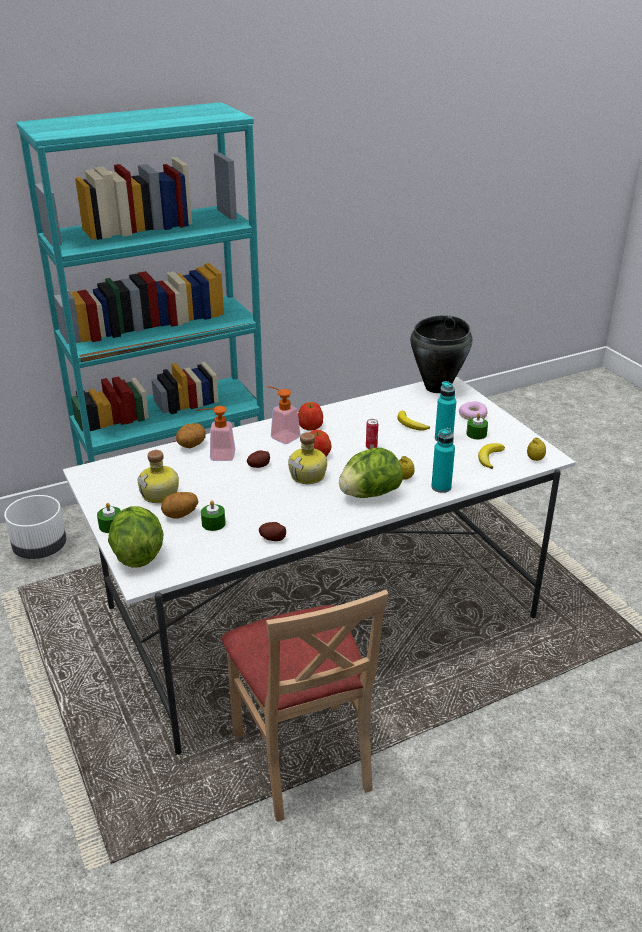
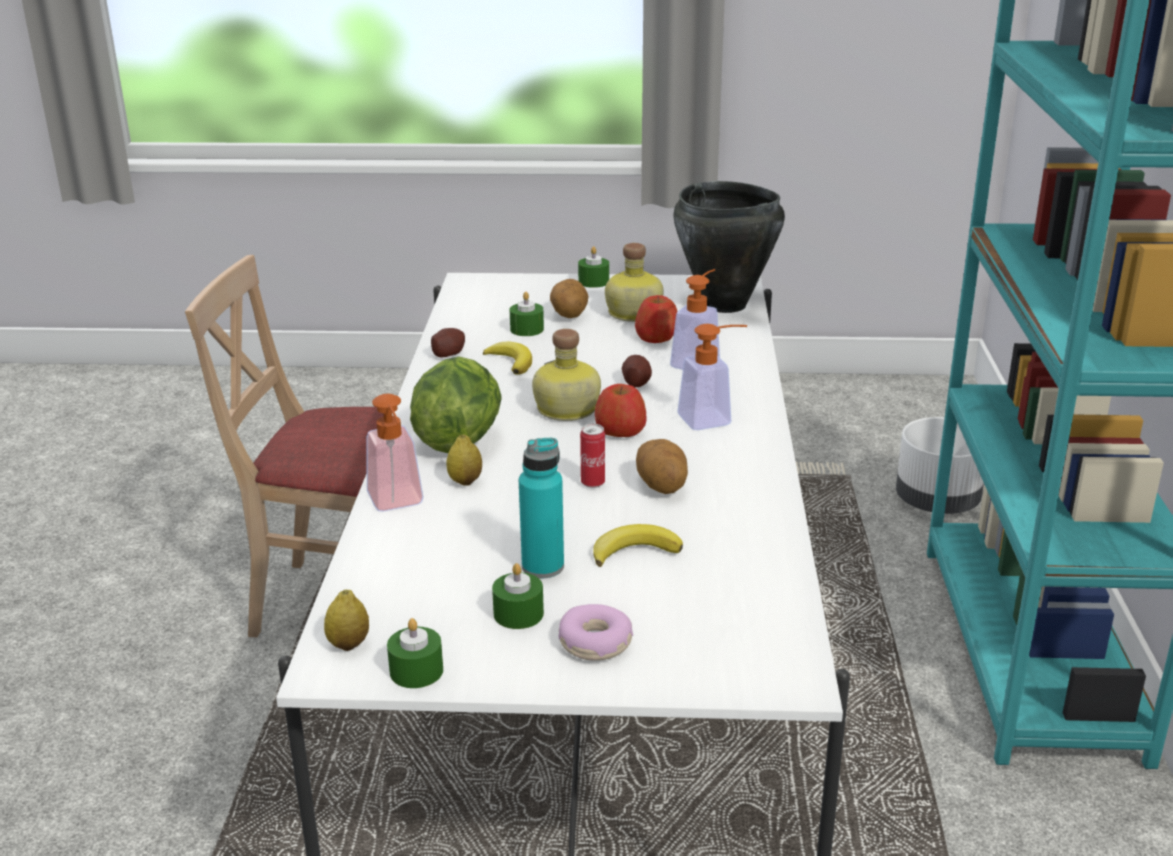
camera: 120 degrees right, 5 degrees down
(137, 555) = (517, 285): lettuce -> none
(191, 445) = (748, 350): potato -> potato (662, 487)
(310, 426) = (725, 450): apple -> apple (657, 337)
(438, 387) = (775, 651): black cooking pot -> black cooking pot (724, 305)
(441, 487) = (398, 504): turquoise bottle -> soap dispenser
(489, 457) = (420, 591): banana -> banana (511, 362)
(529, 441) = (416, 671): none -> green candle

